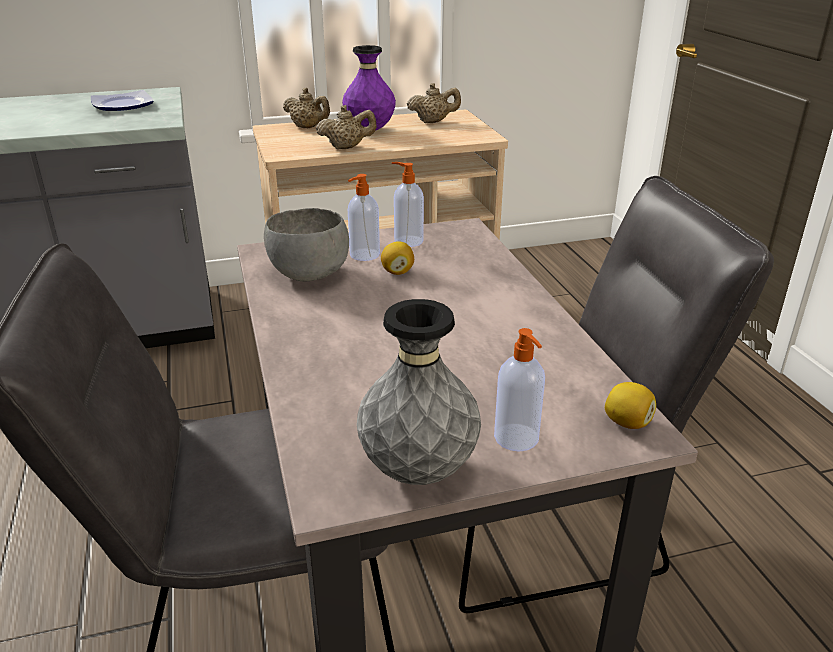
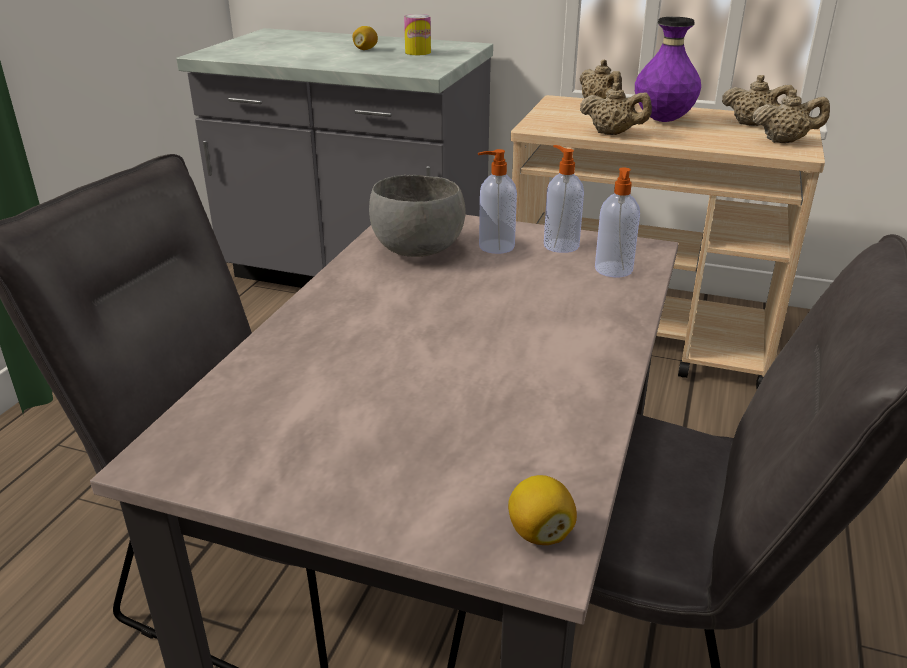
camera: 35 degrees right, 0 degrees up
(124, 105) = (418, 52): plate -> can
(397, 272) = (506, 273): lemon -> lemon (365, 49)
(419, 471) = (257, 476): grey vase -> none
(468, 130) = (784, 141): none -> beige teapot
(517, 439) = (392, 490): soap dispenser -> soap dispenser (613, 270)

